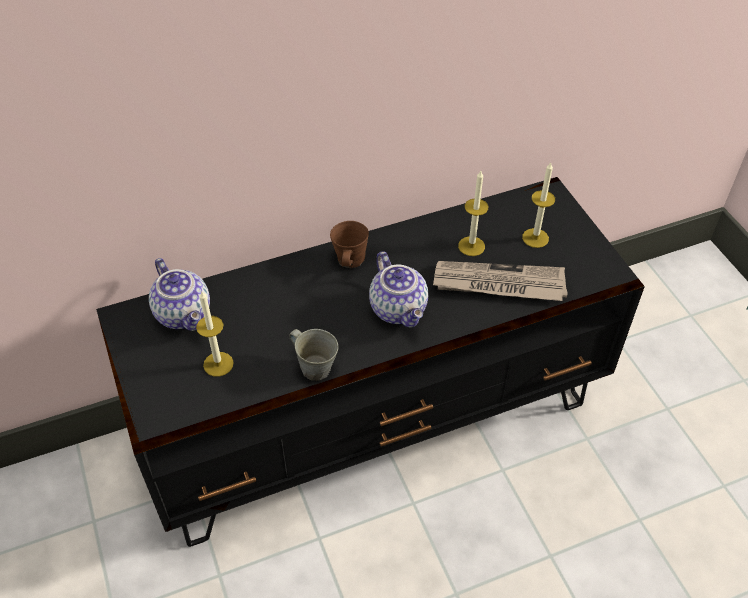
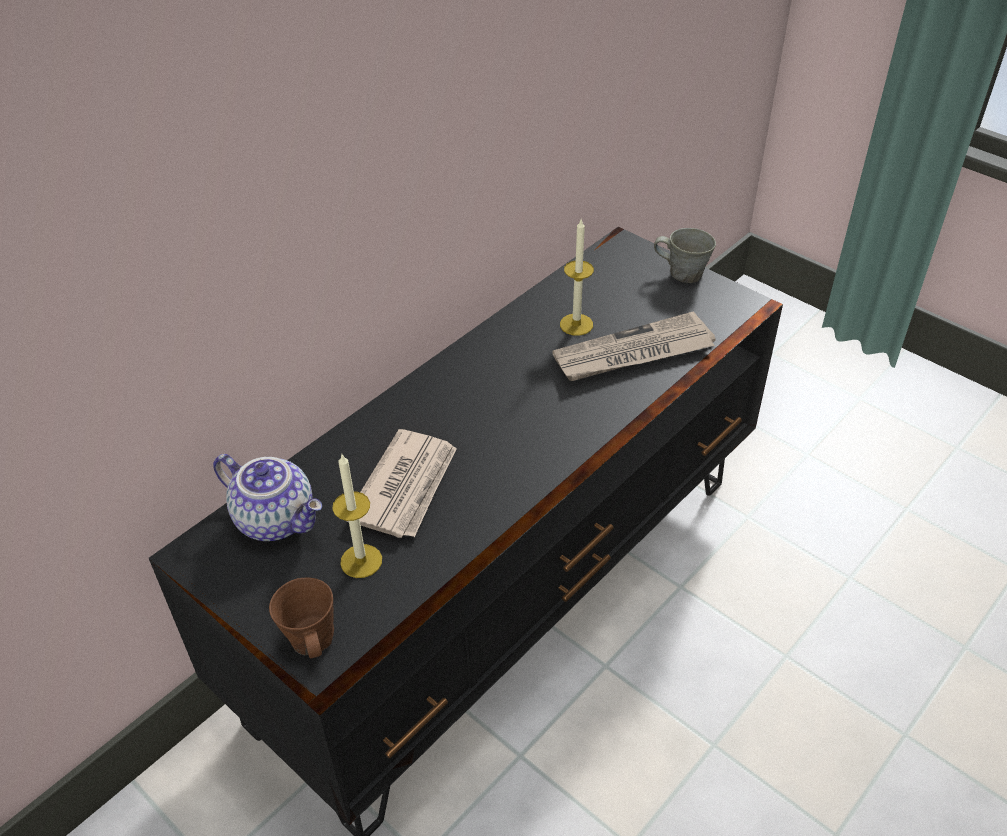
camera: 25 degrees left, 5 degrees down
(278, 324) = (406, 487): none -> newspaper
(315, 367) = (485, 518): grey mug -> grey mug (683, 273)
(350, 261) = (447, 386): brown mug -> brown mug (311, 641)
(399, 309) = (542, 418): teapot -> none
(535, 238) = (639, 294): candle -> none

